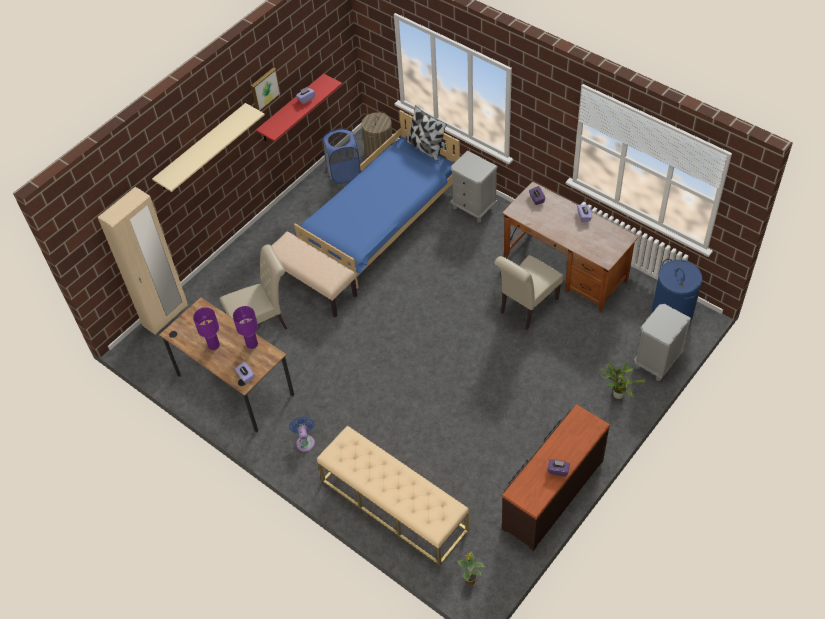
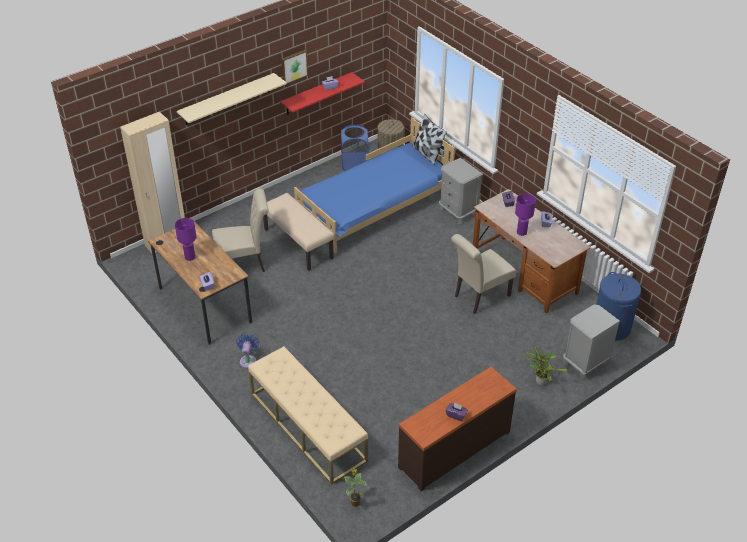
camera: 10 degrees right, 10 degrees down
(252, 344) = (222, 263): purple table lamp -> purple table lamp (521, 232)

